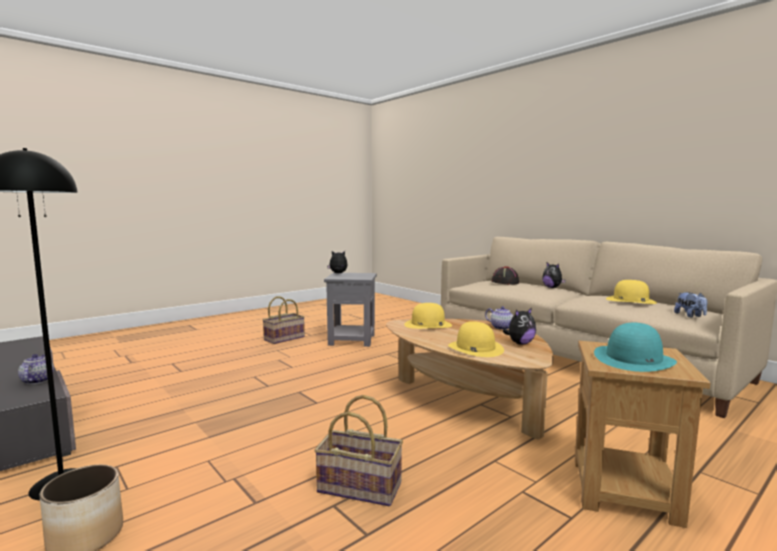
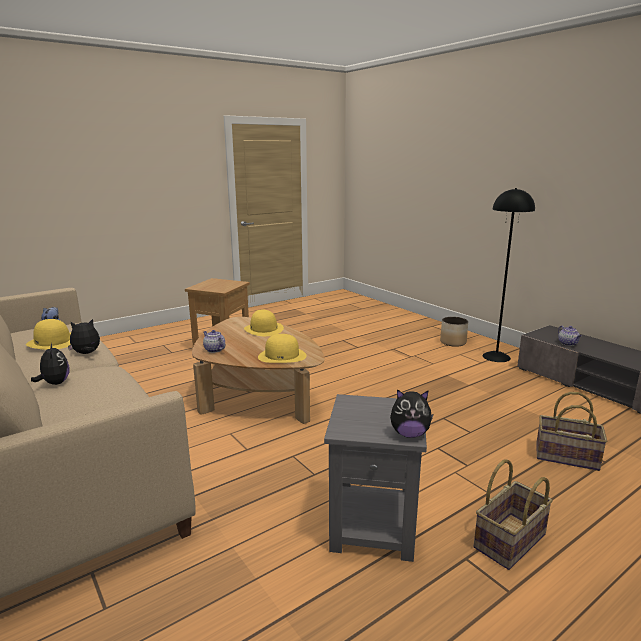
camera: 175 degrees left, 10 degrees up
(360, 486) = (346, 352): basket -> basket (566, 457)
(505, 282) = (89, 409): black hat -> none
(520, 343) = (225, 332): plush toy -> plush toy (87, 353)
(633, 359) = (220, 284): turquoise hat -> none

